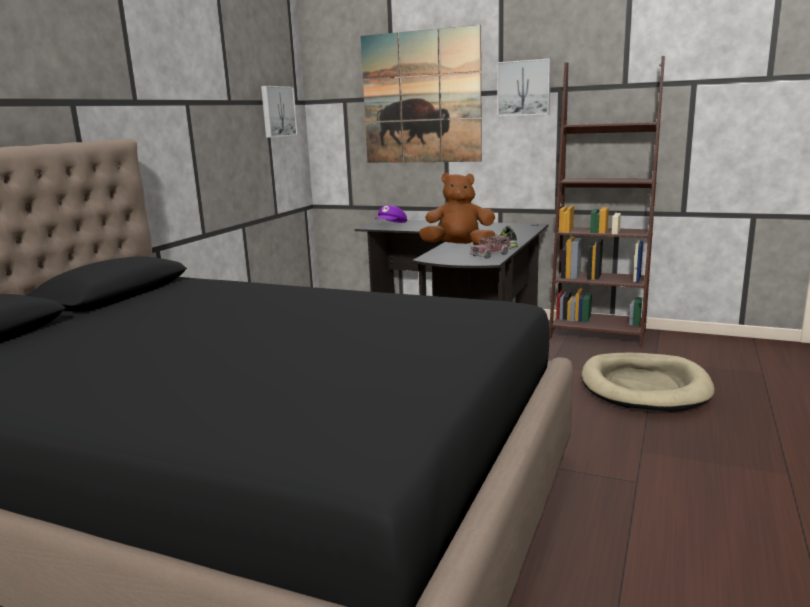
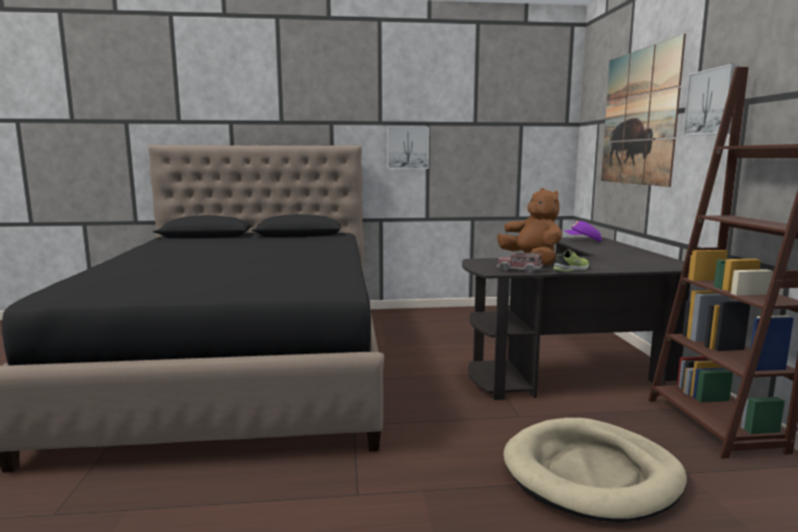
camera: 60 degrees right, 5 degrees down
(277, 111) = (534, 131): picture -> picture (407, 147)

